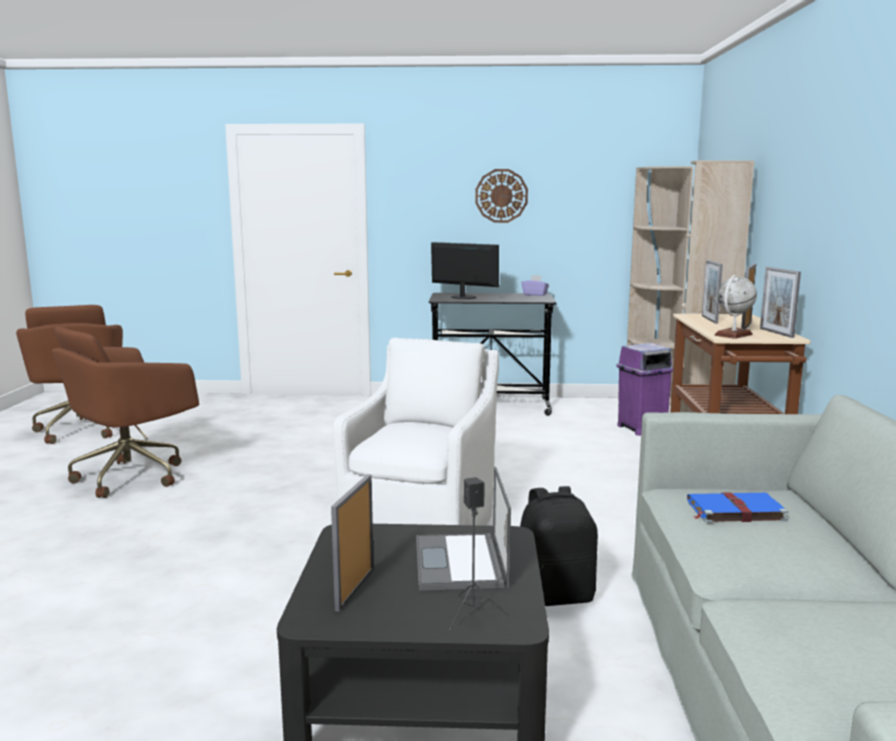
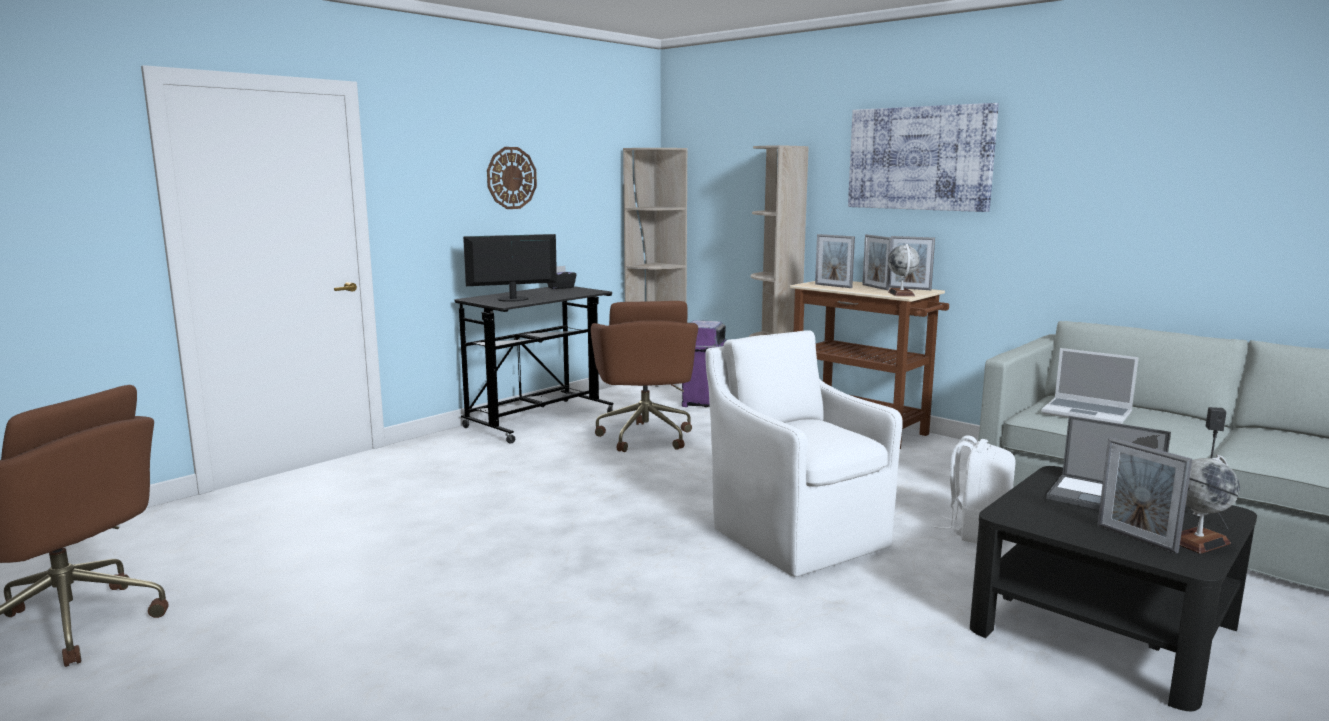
camera: 50 degrees left, 0 degrees up
(134, 476) = (378, 630): brown office chair -> brown office chair (644, 436)
(385, 618) = (1198, 541): none -> globe
(535, 294) = (560, 287): purple tissue box -> black tissue box
(555, 596) = (976, 532): black backpack -> white backpack
(733, 510) = (1087, 413): blue book -> laptop
(814, 171) = (920, 158): none -> picture

